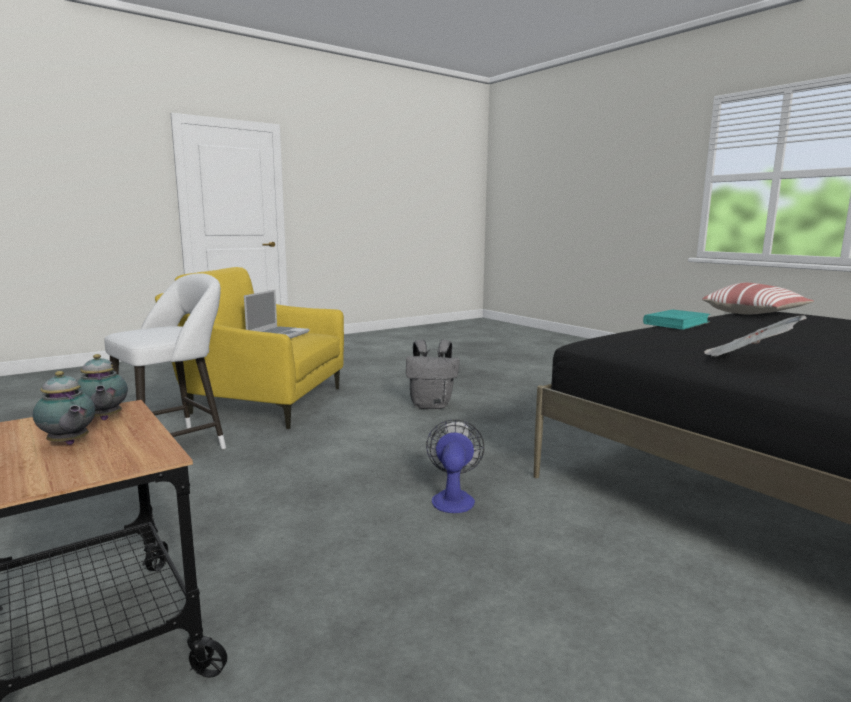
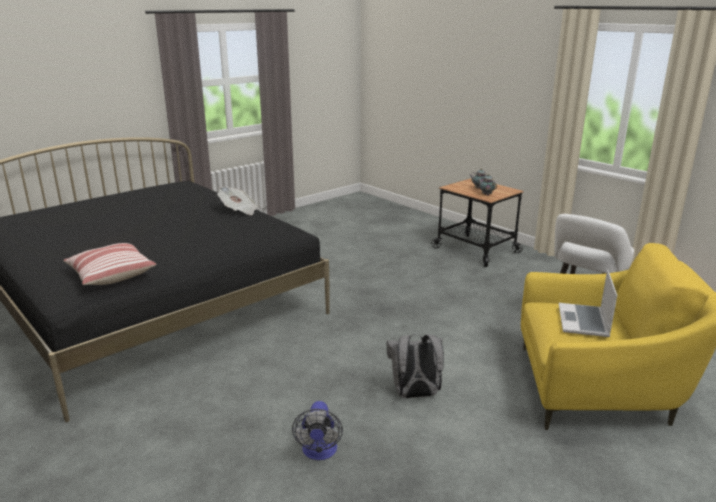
camera: 175 degrees right, 10 degrees up
(453, 498) = (376, 298): fan -> fan (319, 452)
(676, 323) = (220, 246): turquoise book -> none

